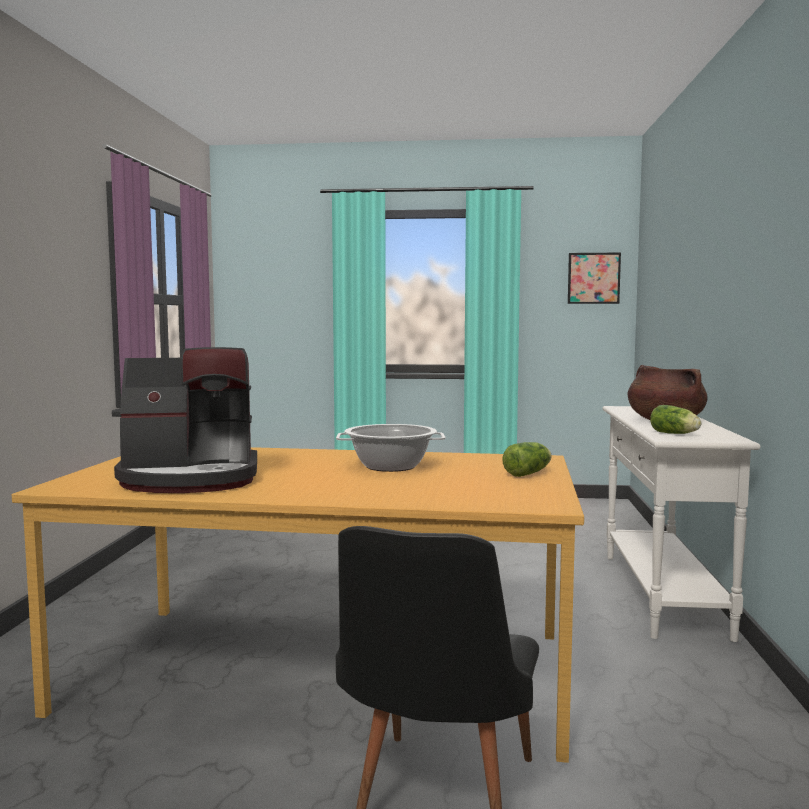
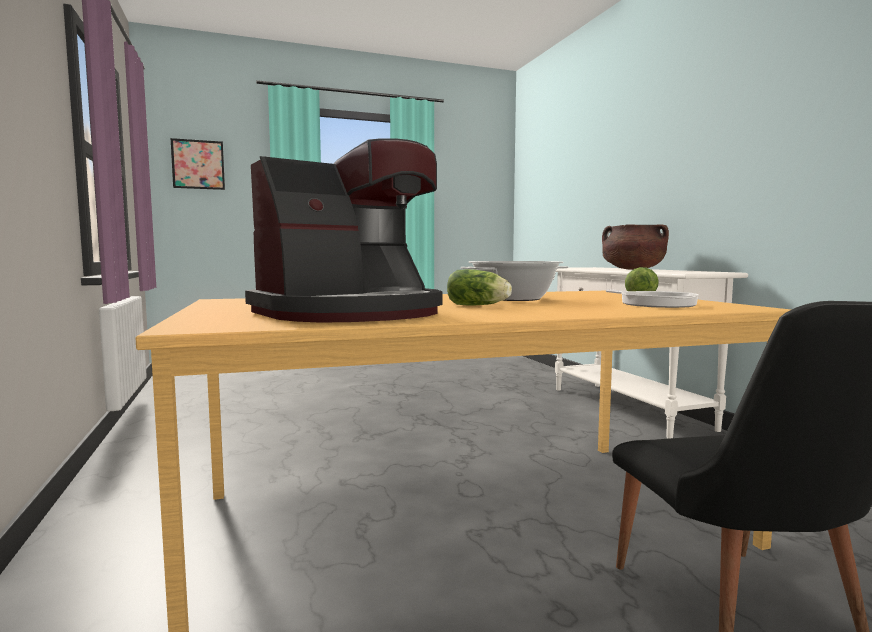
camera: 25 degrees left, 0 degrees up
(483, 489) = (654, 304): none -> frying pan
(593, 278) = (485, 179): picture -> picture (198, 164)
(675, 434) = (675, 271): lettuce -> lettuce (479, 305)

